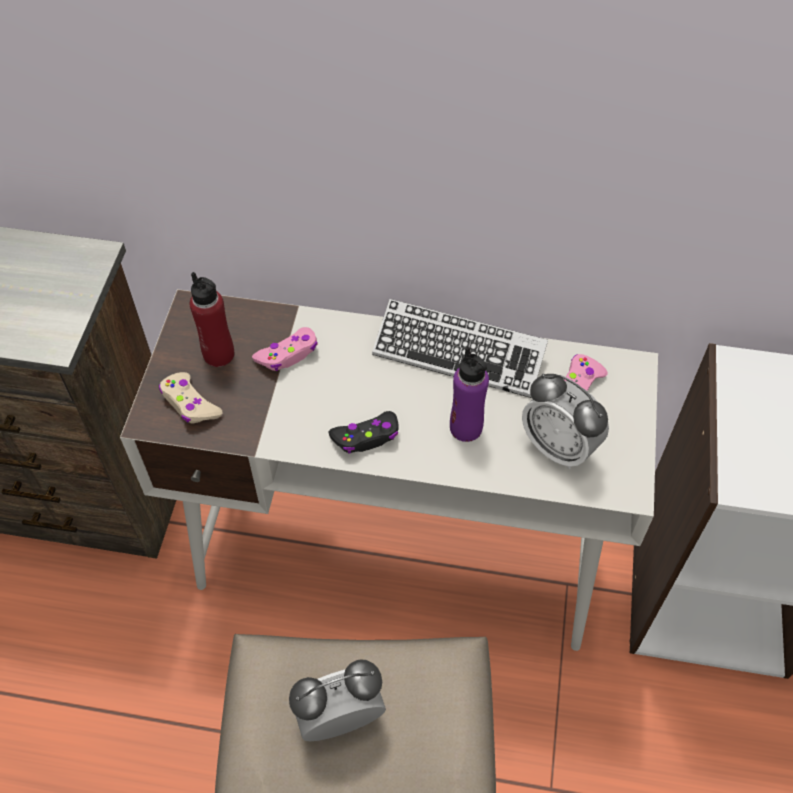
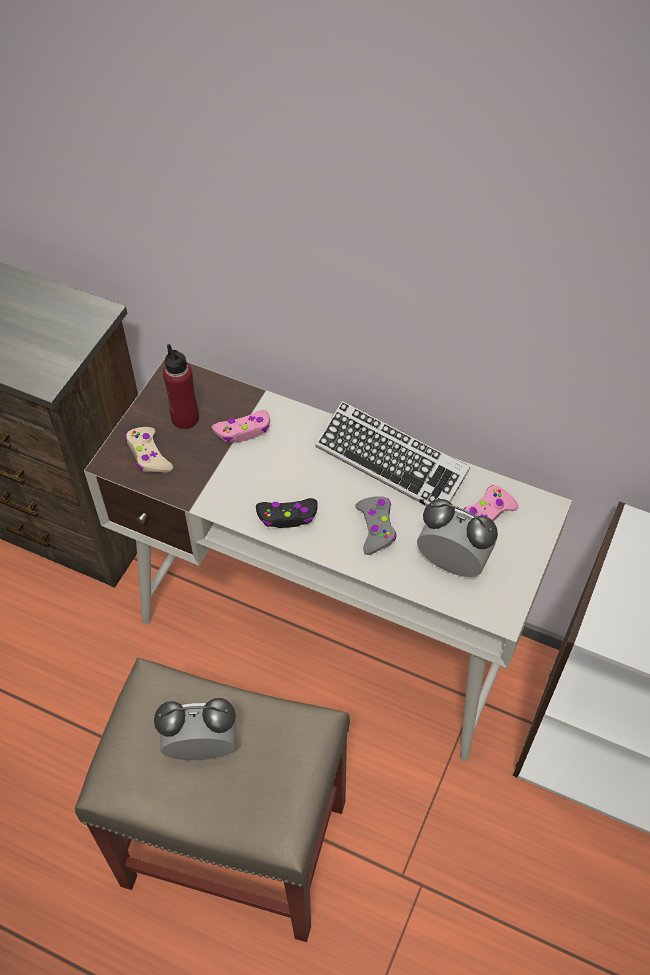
camera: 15 degrees right, 0 degrees up
(466, 428) = (376, 528): purple bottle -> grey game controller
(558, 447) = (452, 563): alarm clock -> alarm clock turned 150 degrees clockwise

